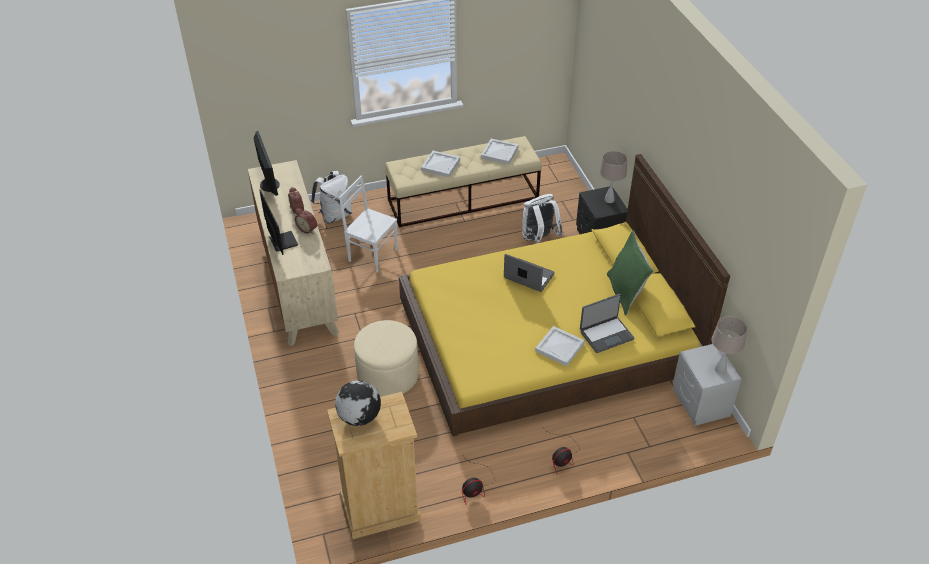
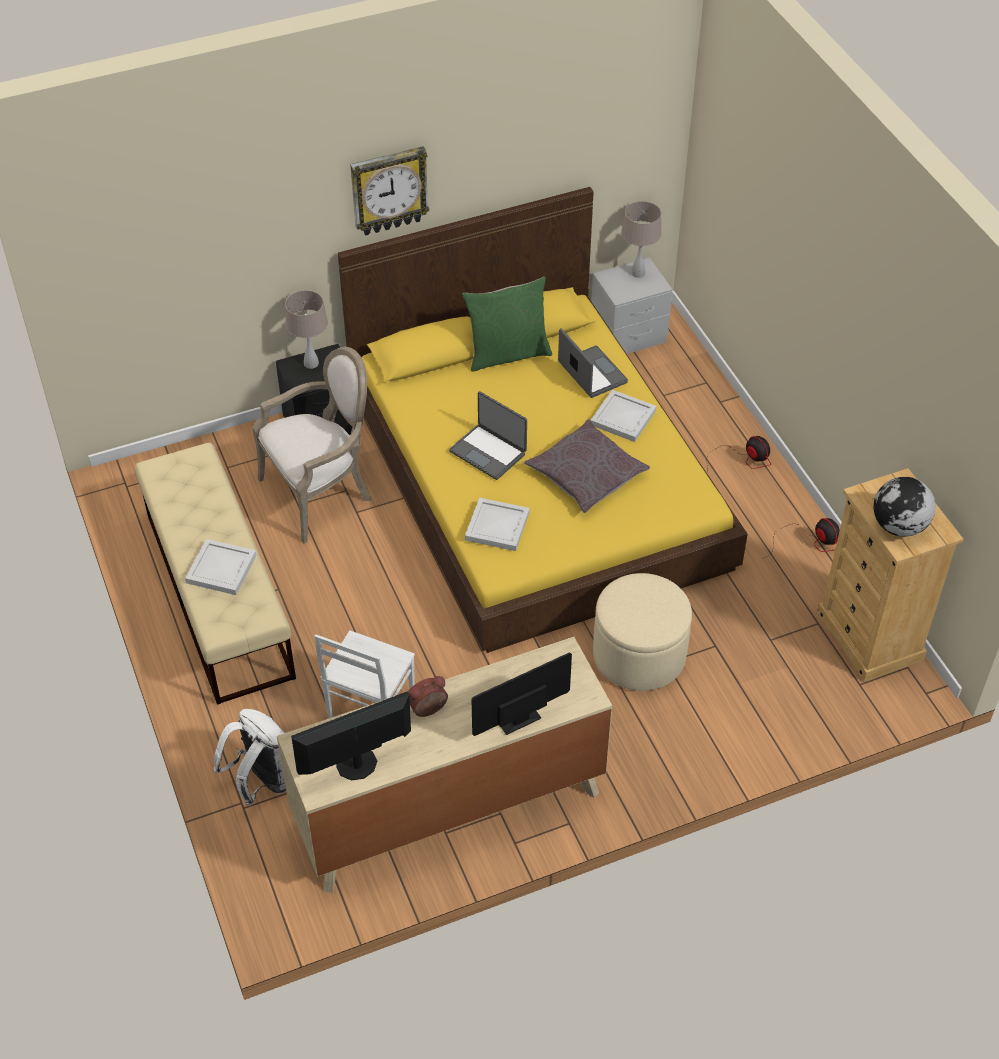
camera: 95 degrees left, 5 degrees up
(308, 229) = (477, 684): alarm clock -> none
(500, 153) = (188, 492): white tray -> white tray (498, 526)
(505, 323) = (586, 474): none -> grey pillow
(528, 277) = (489, 452): laptop -> laptop turned 75 degrees counterclockwise
(539, 239) = (322, 493): white backpack -> armchair
(666, 145) = (389, 190): none -> wall clock

